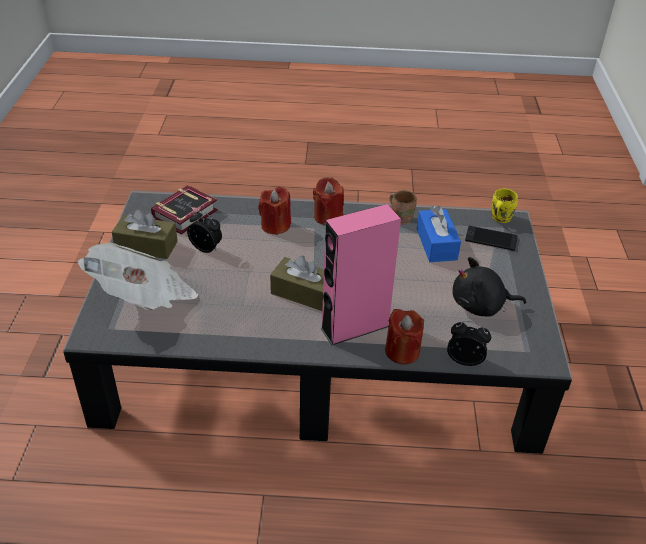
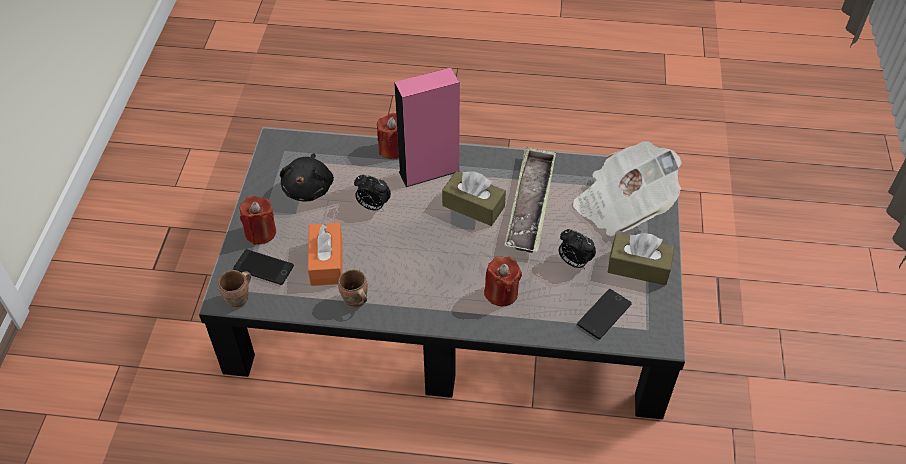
camera: 175 degrees left, 10 degrees up
(188, 214) = (604, 314): book -> phone
(243, 296) = (530, 204): none -> tray
(328, 217) = (440, 305): red candle -> red candle (260, 232)
(436, 244) = (326, 261): blue tissue box -> orange tissue box
(465, 360) = (343, 141): alarm clock -> alarm clock (373, 206)
(481, 306) = (309, 188): black plush toy -> black plush toy turned 90 degrees clockwise
(499, 218) = (239, 299): yellow mug -> brown mug

